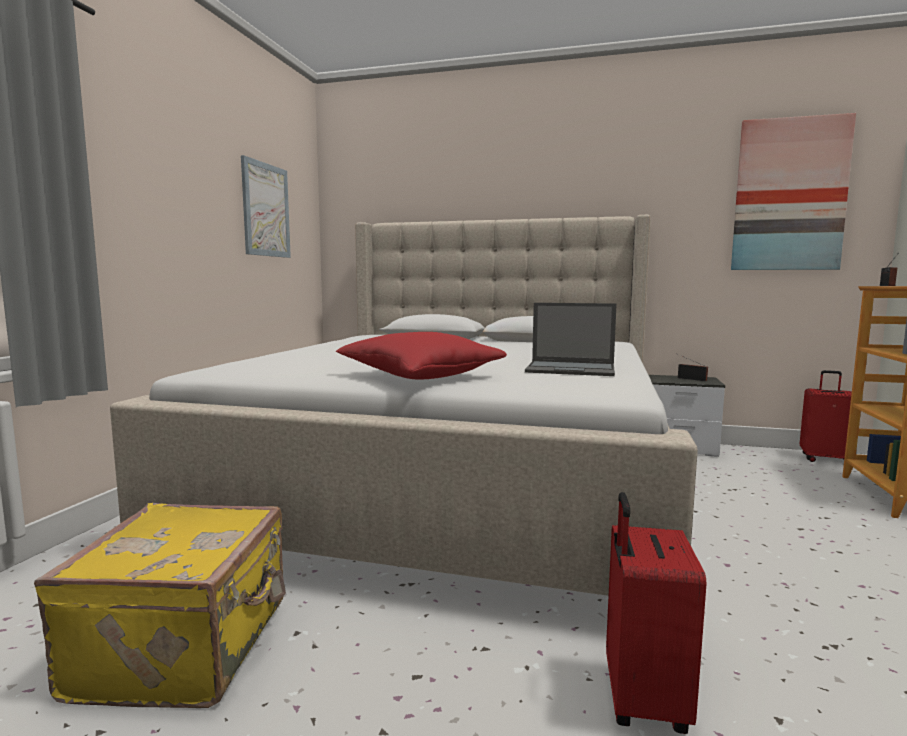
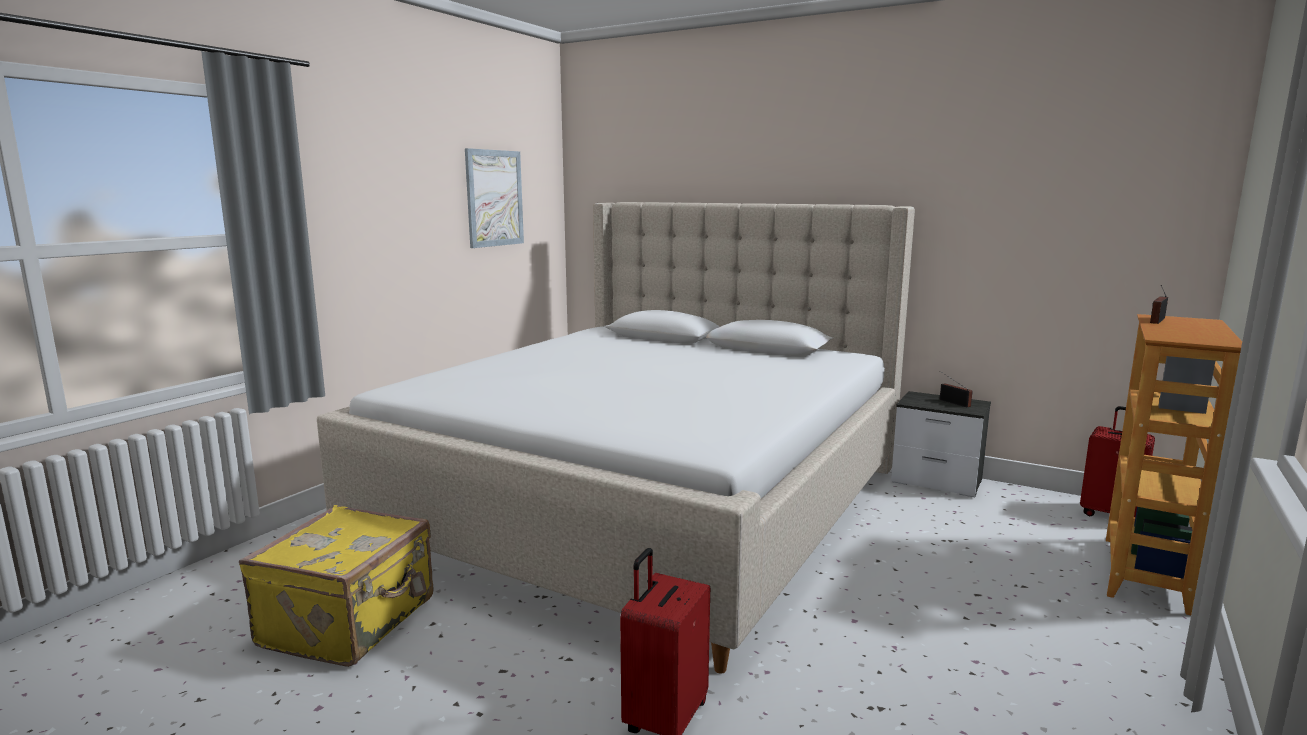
camera: 15 degrees right, 5 degrees up
(421, 376) = (566, 410): red pillow -> none
(572, 369) = (723, 408): laptop -> none
(789, 195) = (1092, 184): picture -> none

